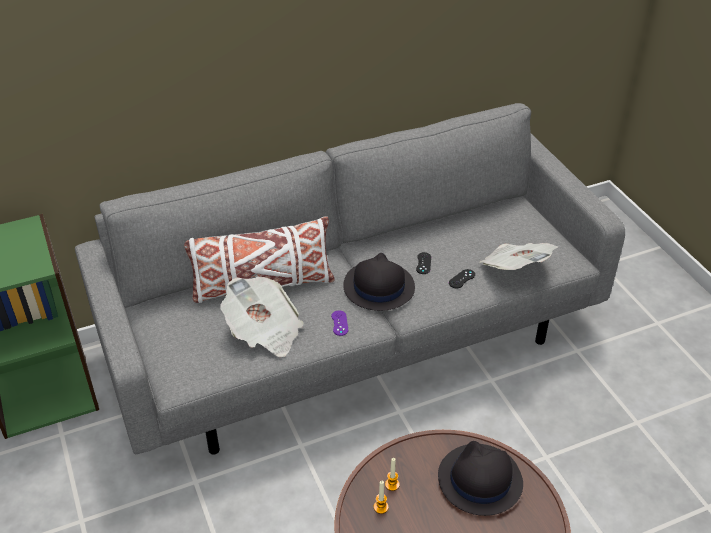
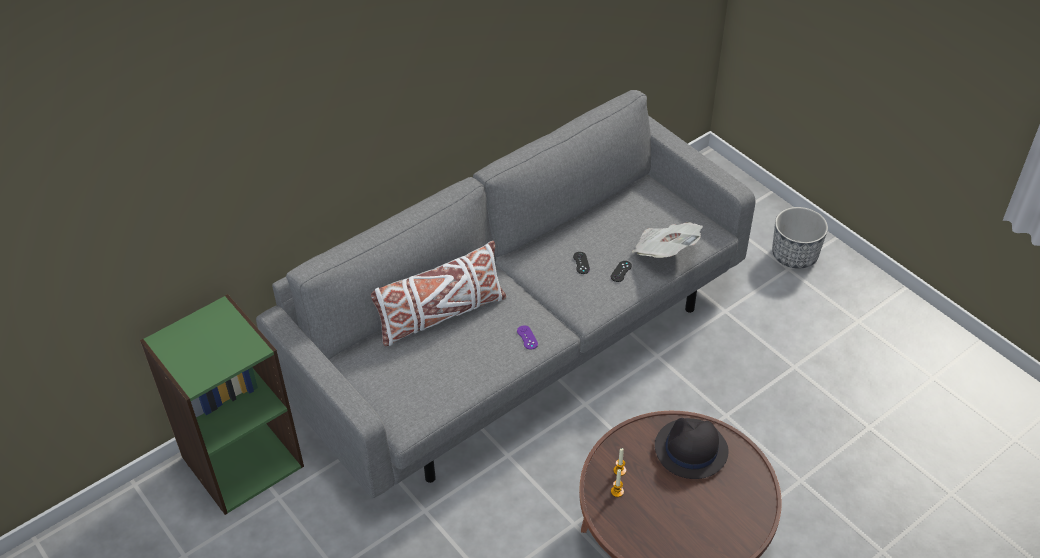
camera: 15 degrees left, 5 degrees up
(264, 331) = (462, 360): newspaper -> none
(378, 287) = (548, 295): black hat -> none
(667, 311) = (794, 255): none -> planter

